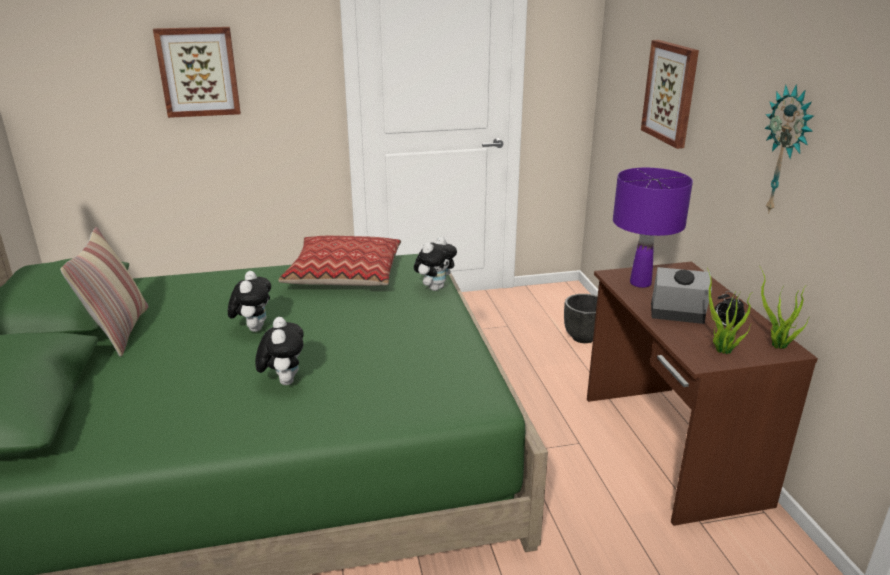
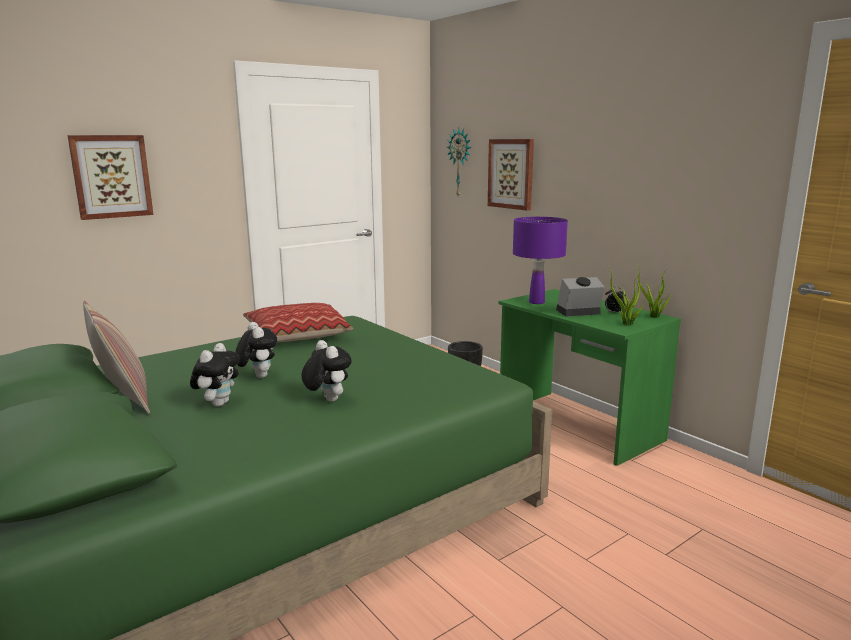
camera: 25 degrees left, 10 degrees down
(435, 287) = (382, 332): plush toy -> plush toy (218, 403)
(669, 448) = (577, 425): brown desk -> green desk
(786, 151) = (625, 189): wall clock -> wall clock (460, 163)

